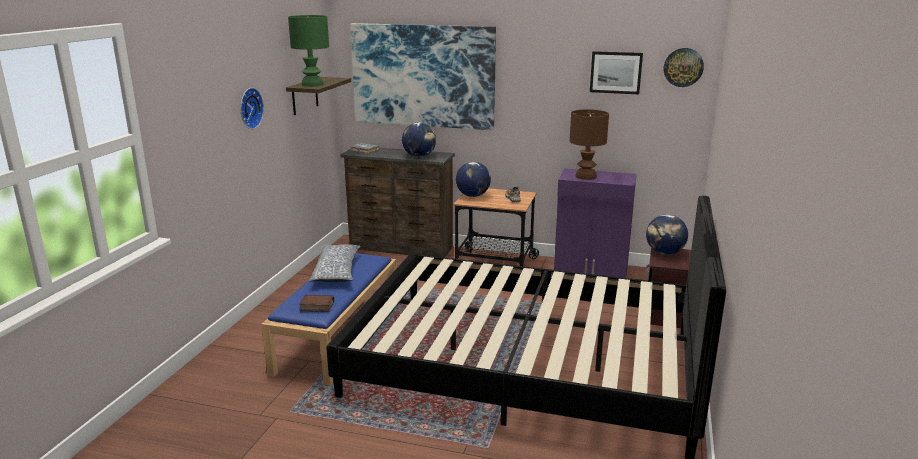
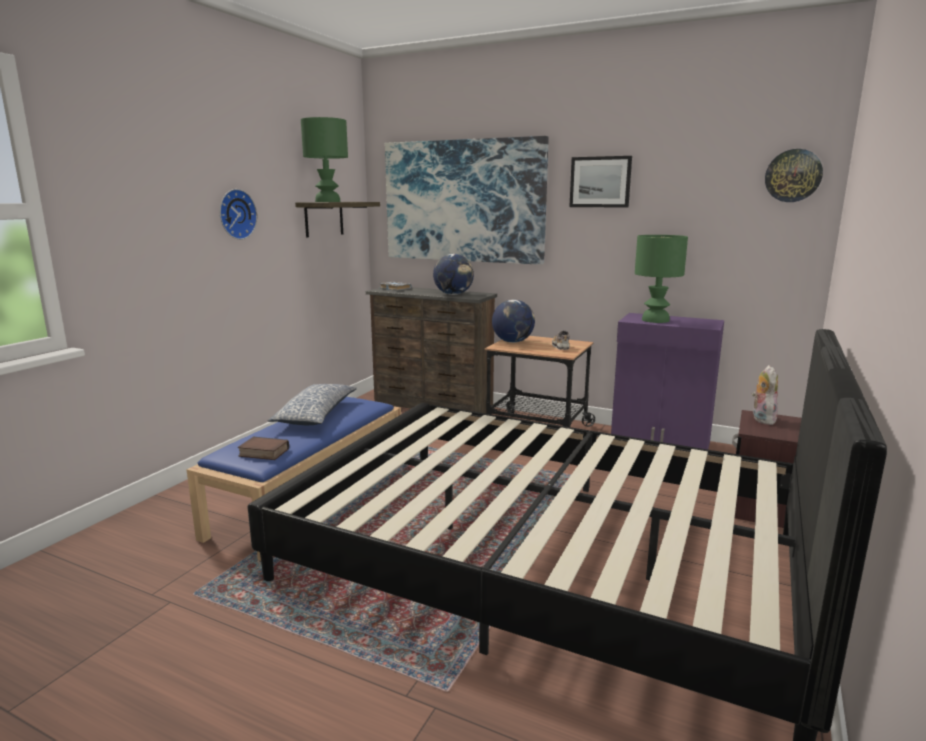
camera: 10 degrees right, 5 degrees down
(585, 176) = (654, 320): brown table lamp -> green table lamp
(616, 72) = (699, 187): picture -> picture (600, 182)
(664, 253) = (761, 419): globe -> plush toy

